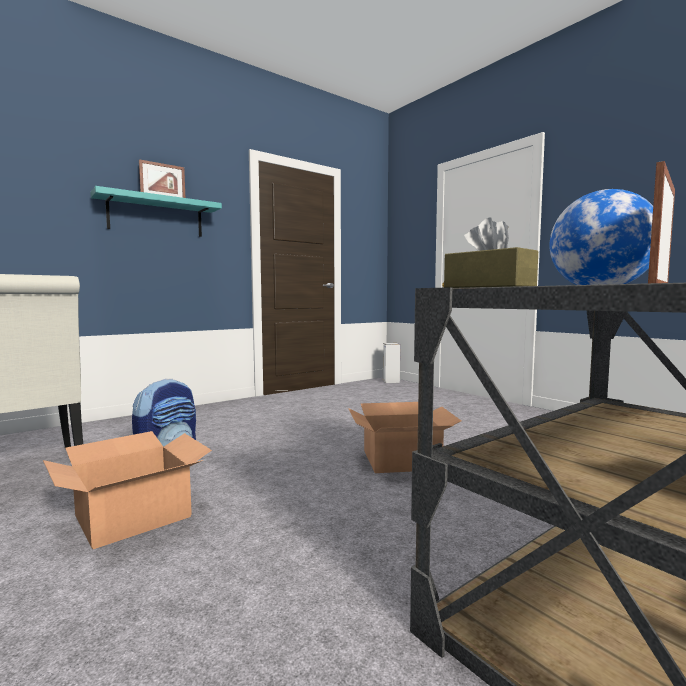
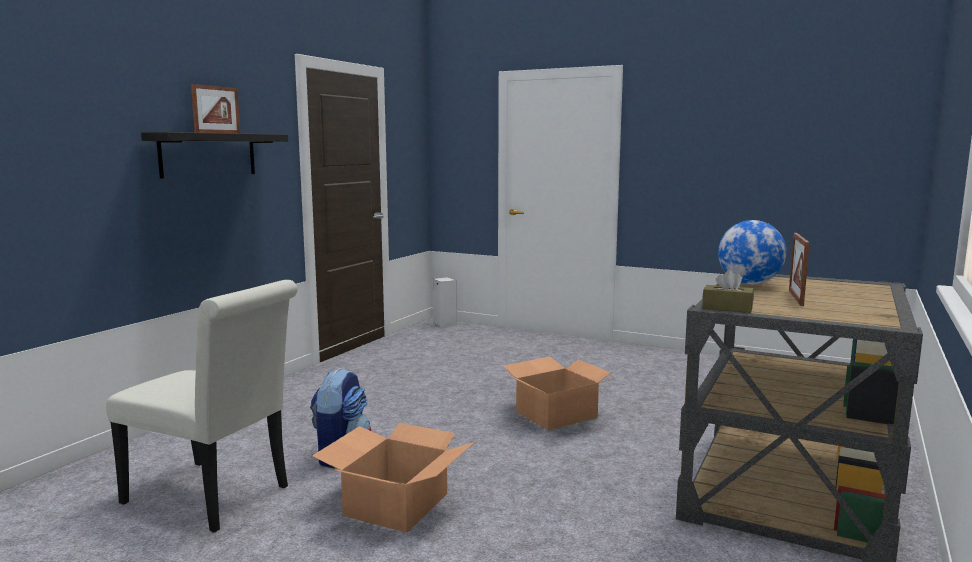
camera: 25 degrees left, 5 degrees up
(156, 216) = (208, 155): turquoise shelf -> black shelf

